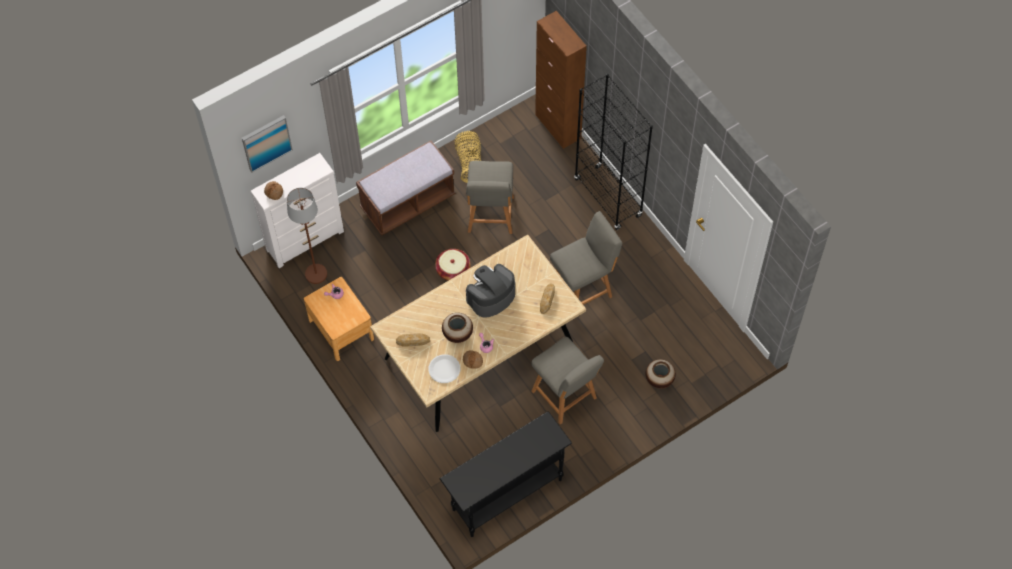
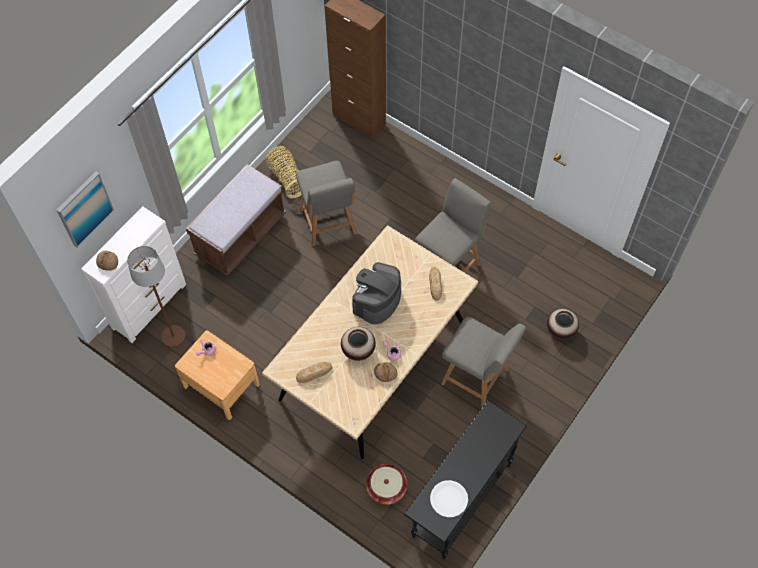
camera: 20 degrees left, 0 degrees up
(444, 369) = (359, 392): white plate -> white plate (449, 499)
(453, 270) = (312, 287): basket -> basket (386, 488)
(608, 198) = (435, 171): black bookcase -> none

